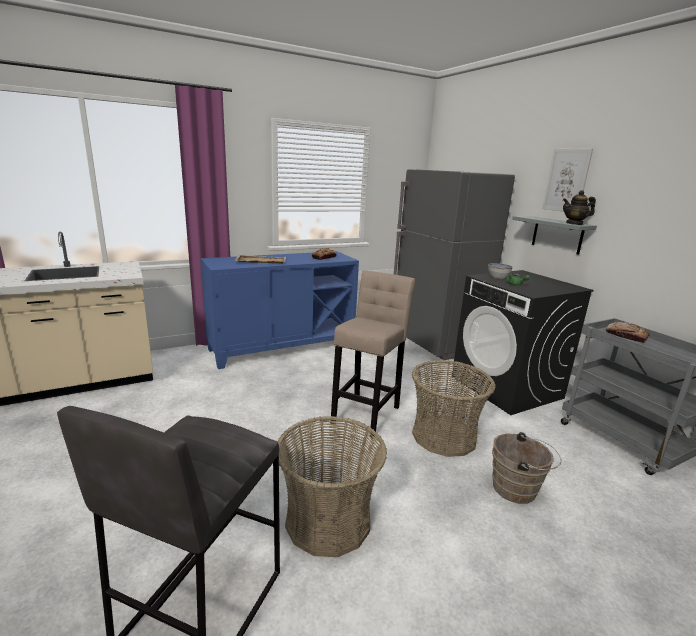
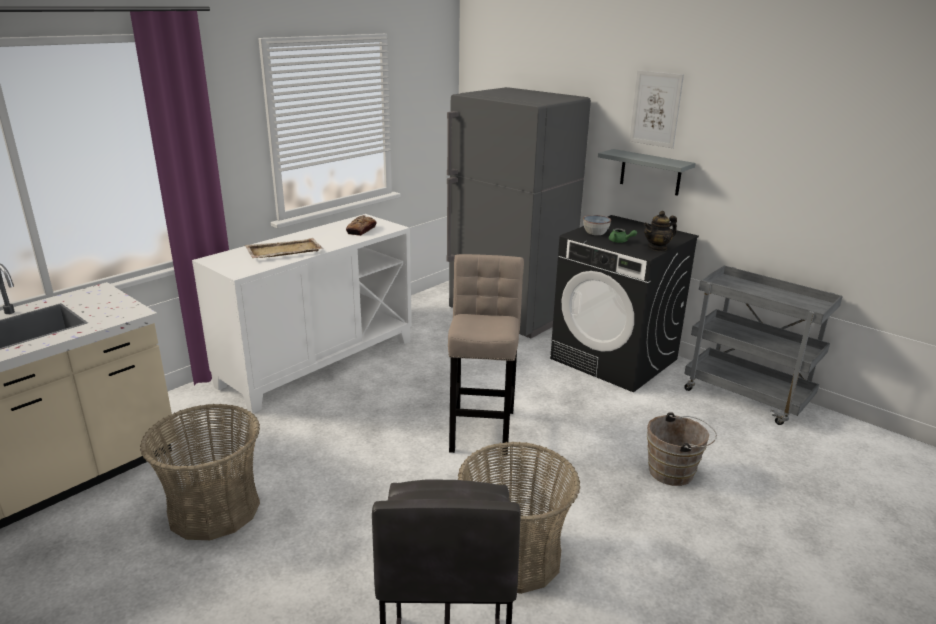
camera: 20 degrees left, 5 degrees up
(282, 347) = (318, 362): blue cabinet -> white cabinet
(444, 436) = (579, 434): basket -> basket (214, 509)
(574, 223) = (673, 162): teapot -> teapot (657, 248)
(626, 336) = (741, 286): bread -> none

